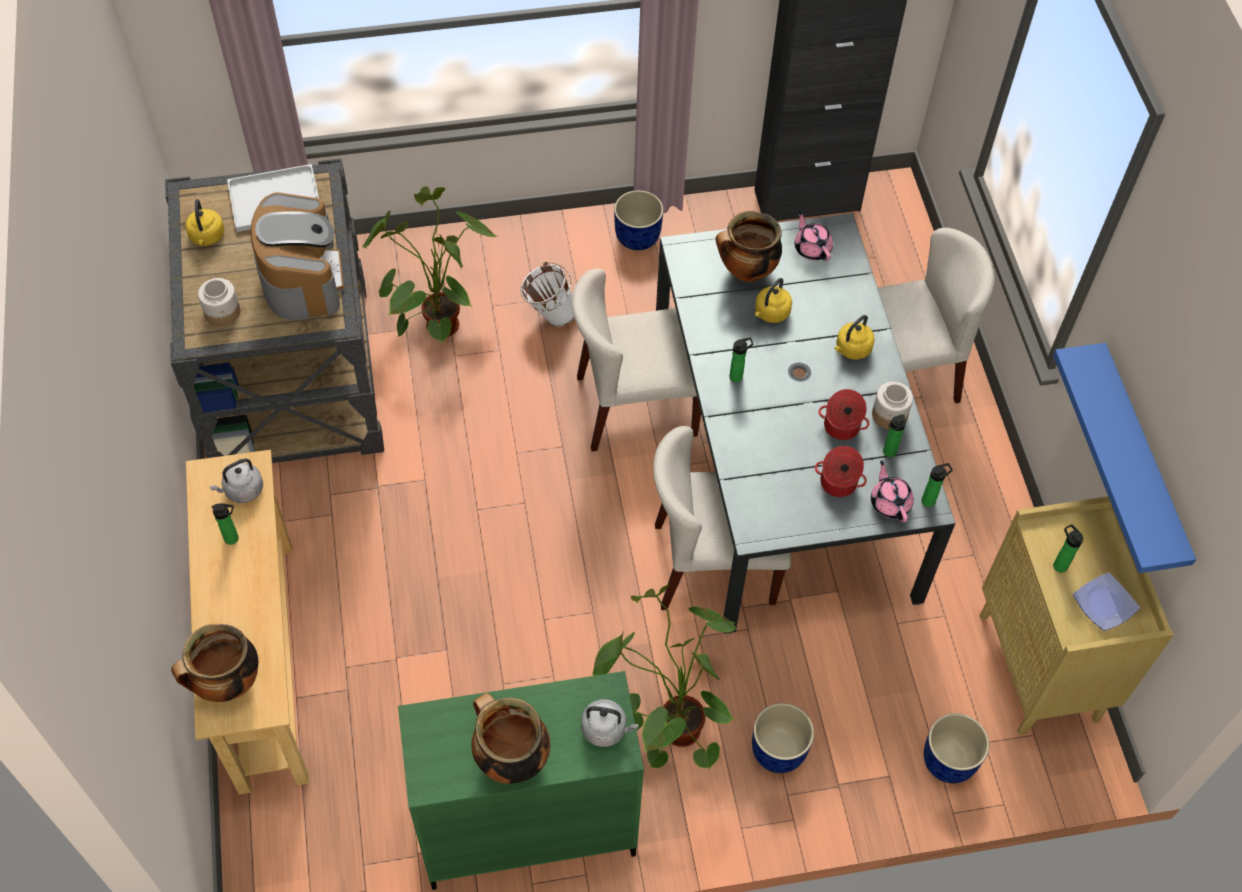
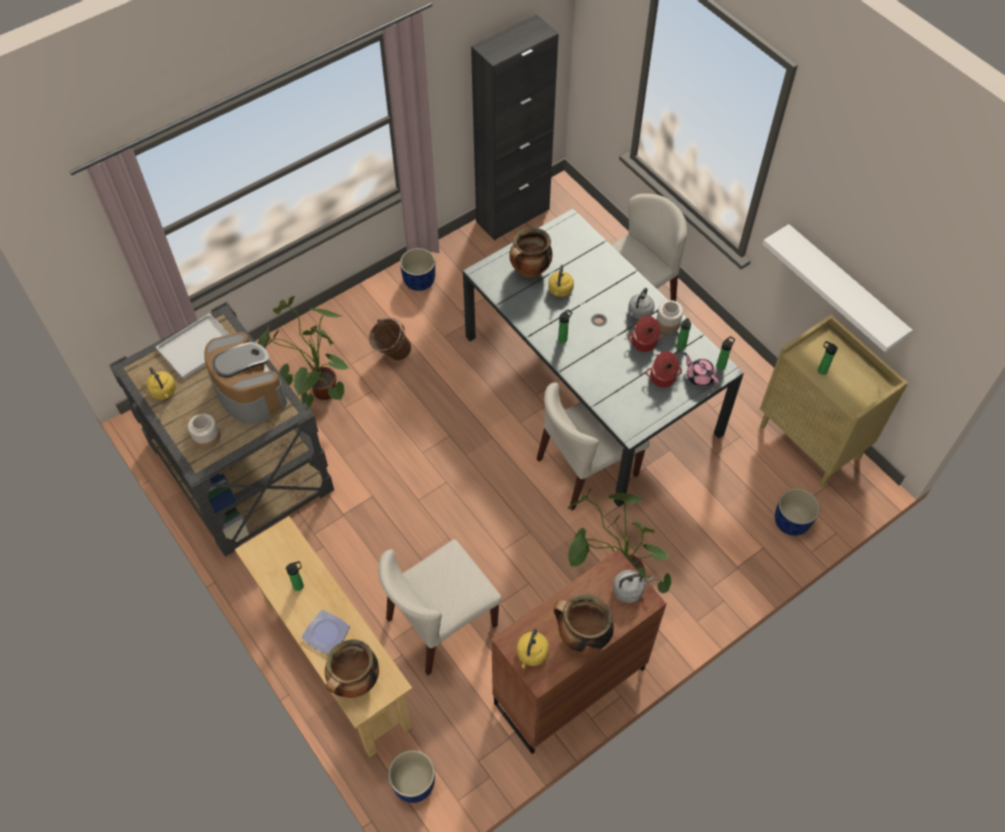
camera: 25 degrees left, 0 degrees up
(242, 490) = (286, 551): grey kettle -> grey kettle (639, 313)
(527, 831) = (570, 687): green dresser -> brown dresser
(549, 315) = (391, 354): white bucket -> brown bucket
(635, 406) = (481, 390): beige chair -> beige chair (441, 623)
(779, 751) = (691, 563): blue planter -> blue planter (414, 784)
(812, 248) = (561, 240): pink teapot -> none
(851, 349) = (622, 293): yellow kettle -> yellow kettle (531, 654)
(1103, 603) = (858, 382): plate -> plate (325, 634)
(1140, 462) = (843, 288): blue shelf -> white shelf

